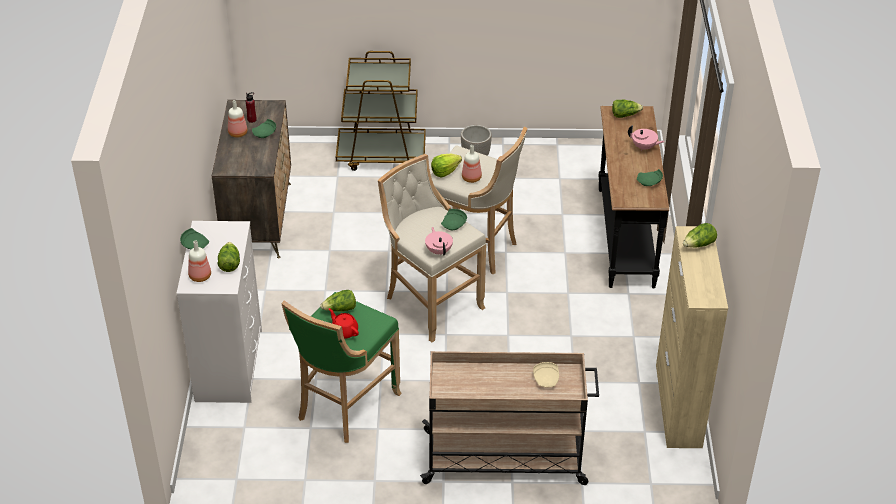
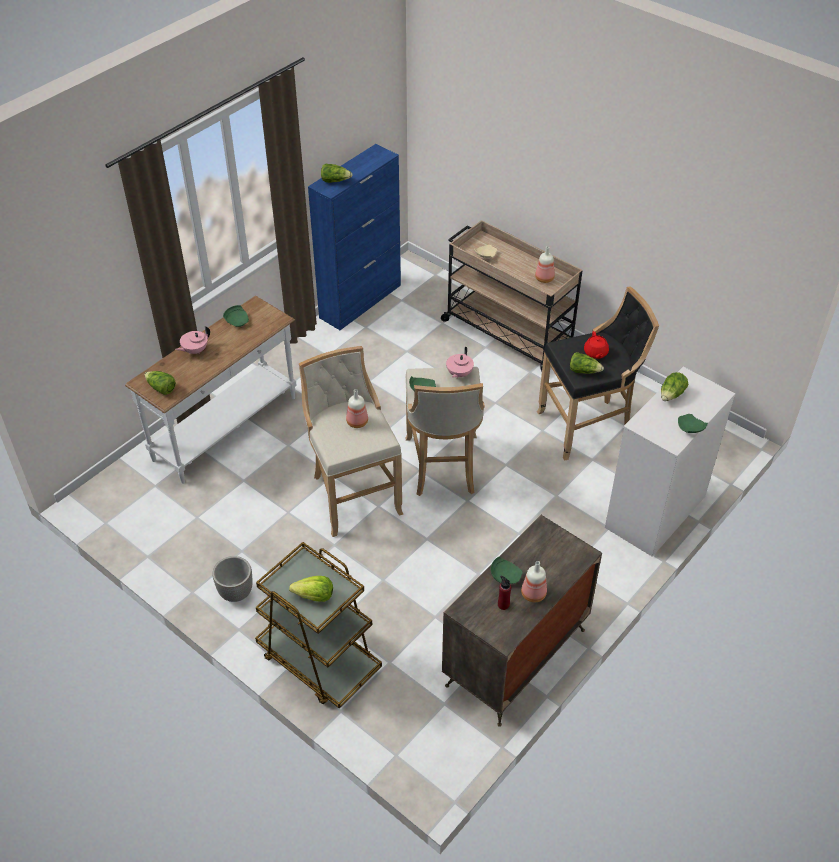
camera: 140 degrees left, 5 degrees up
(199, 277) = (706, 396): bottle -> bottle (545, 278)
(344, 406) = (588, 426): green stool -> black stool
(445, 172) = (371, 442): lettuce -> lettuce (314, 596)
(624, 237) = (226, 429): black console table -> white console table
(644, 147) = (195, 350): pink teapot -> pink teapot turned 105 degrees counterclockwise
(678, 406) = (361, 301): beige cabinet -> blue cabinet

